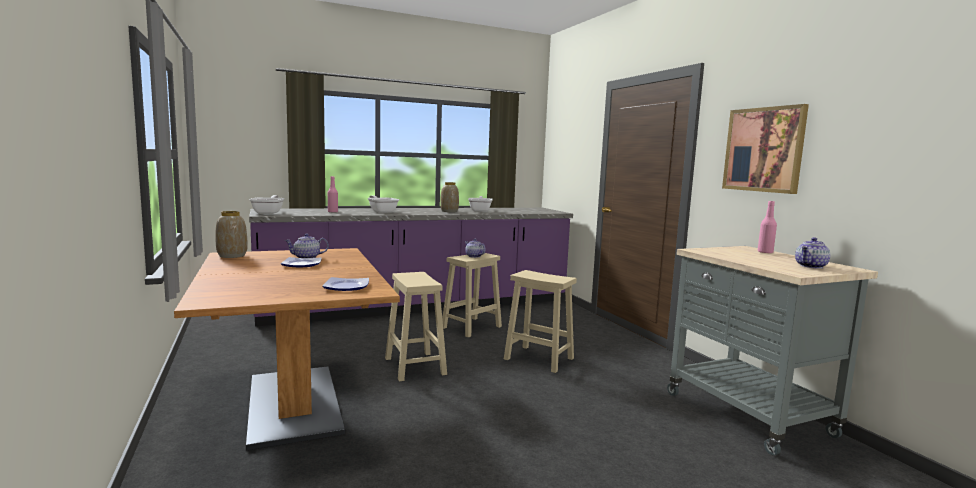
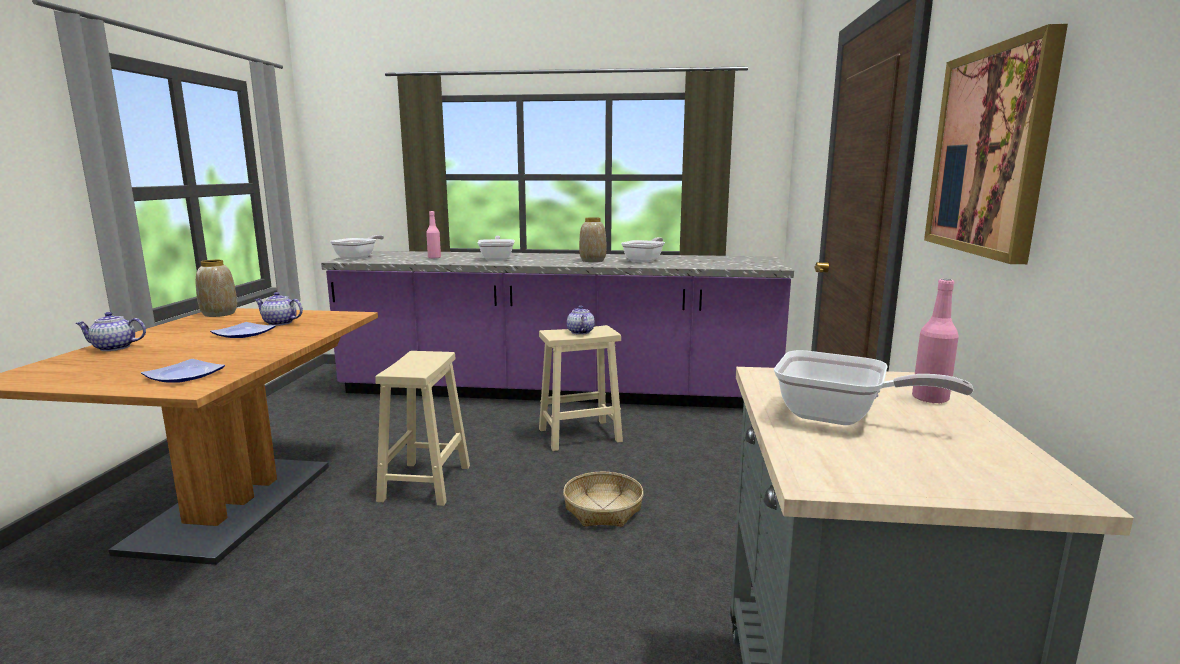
camera: 30 degrees right, 5 degrees up
(540, 359) = (603, 509): beige stool -> basket
(756, 259) = (840, 417): none -> frying pan
(811, 266) = (933, 462): teapot -> teapot (114, 348)

